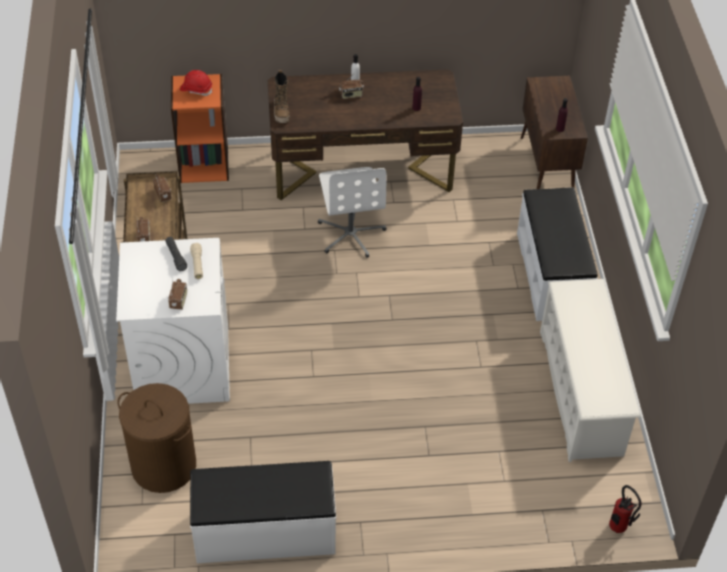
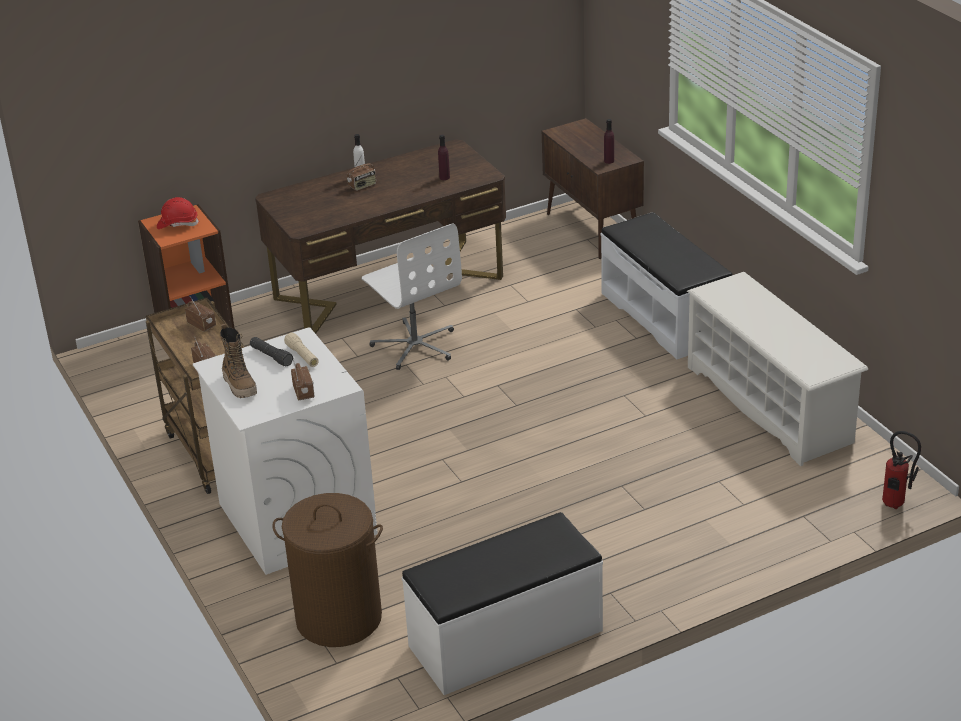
camera: 20 degrees left, 15 degrees down
(281, 112) = (292, 219): boot -> boot (240, 386)

